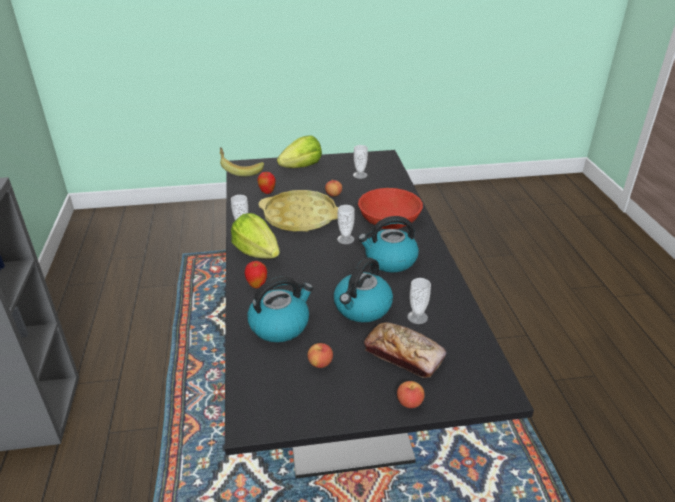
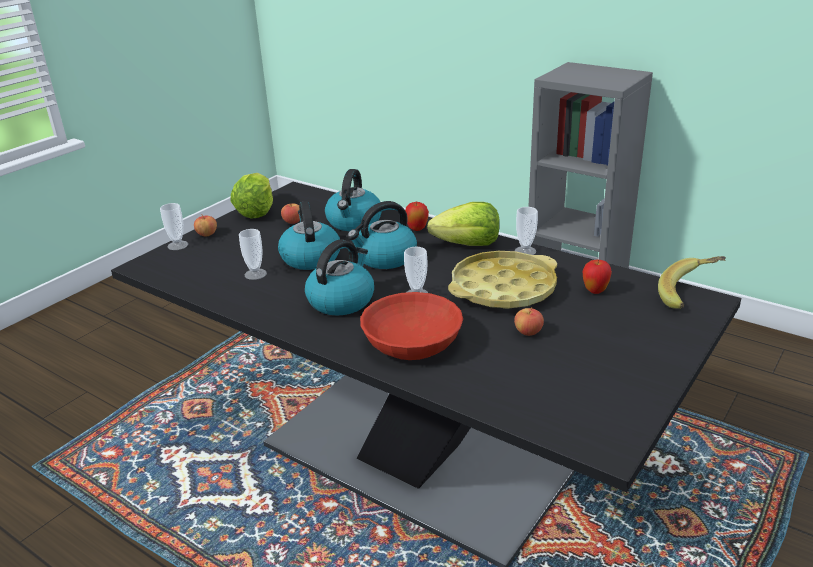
camera: 135 degrees right, 5 degrees down
(302, 166) = (652, 345): lettuce -> lettuce (256, 211)
(319, 274) = (385, 258): none -> kettle
(360, 175) = (561, 381): cup -> cup (177, 245)
(404, 355) = (238, 250): bread -> none

